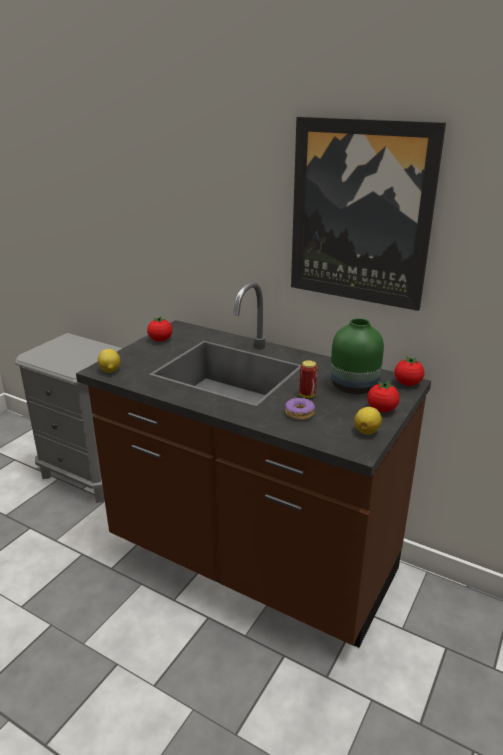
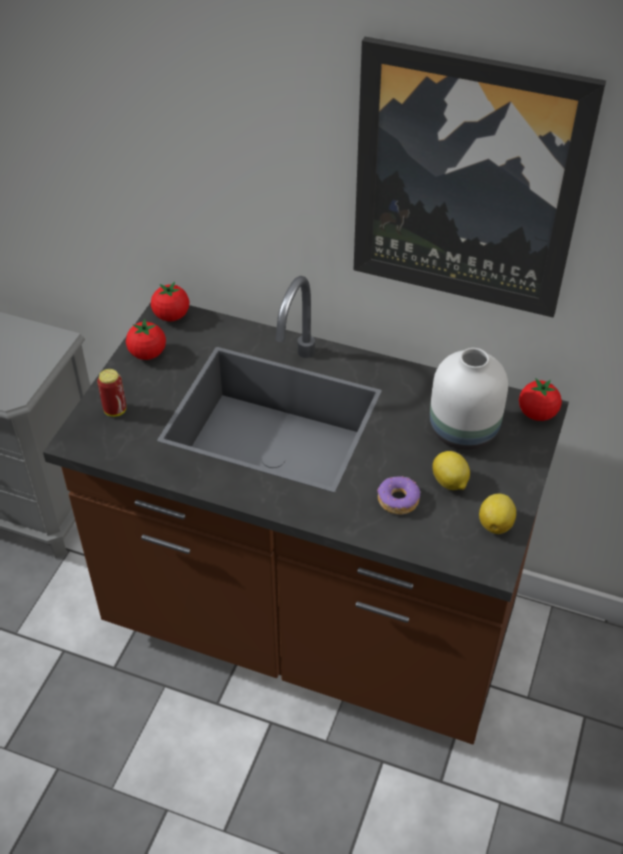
camera: 10 degrees left, 20 degrees up
(110, 371) = (94, 440): lemon -> lemon (450, 482)
(307, 395) = (401, 458): can -> can (115, 410)
(354, 386) = (464, 429): green vase -> white vase
(381, 409) = (509, 476): tomato -> tomato (171, 316)

